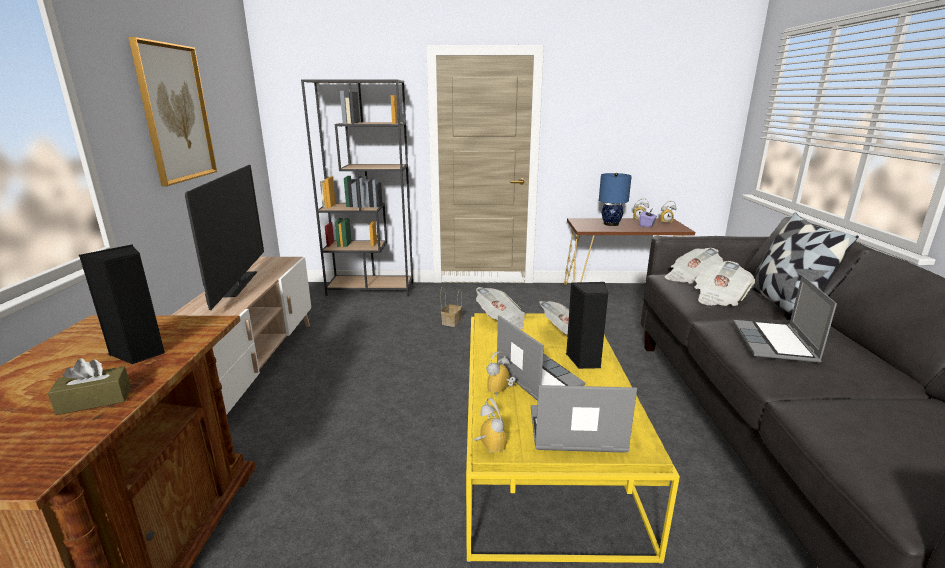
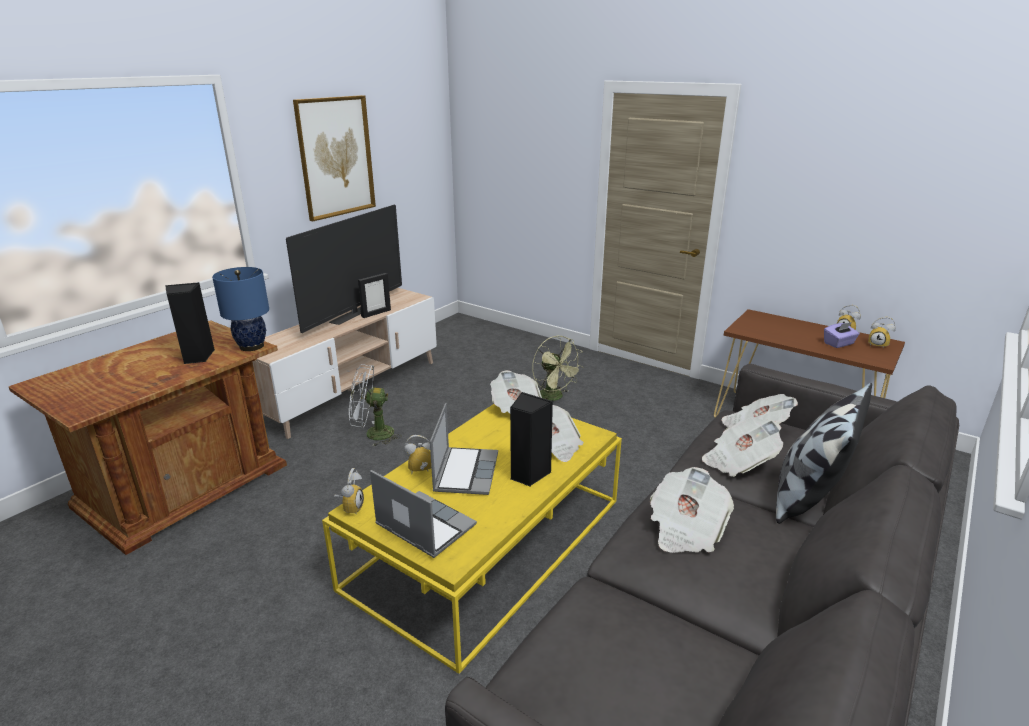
camera: 35 degrees right, 5 degrees up
(94, 400) = (144, 381): brown tissue box -> none
(264, 279) = (376, 313): none -> picture frame
(323, 402) = (373, 434): none -> white fan
(371, 289) = (522, 340): bookcase -> none
(451, 321) = (555, 397): basket -> green fan
(611, 224) = (789, 330): blue table lamp -> blue table lamp (251, 346)
(775, 343) = (685, 529): laptop -> newspaper

